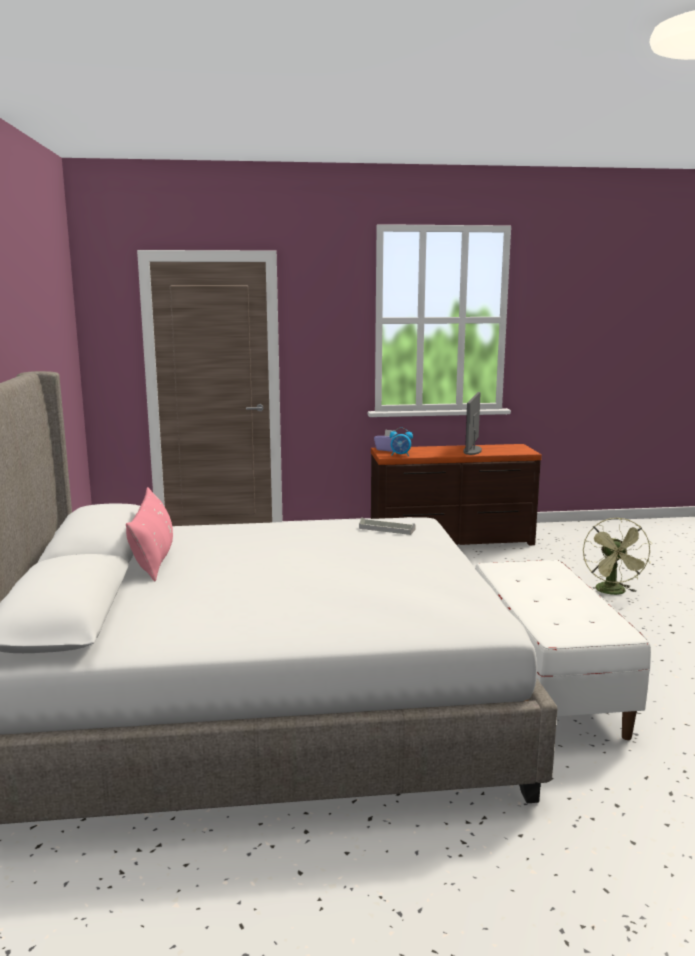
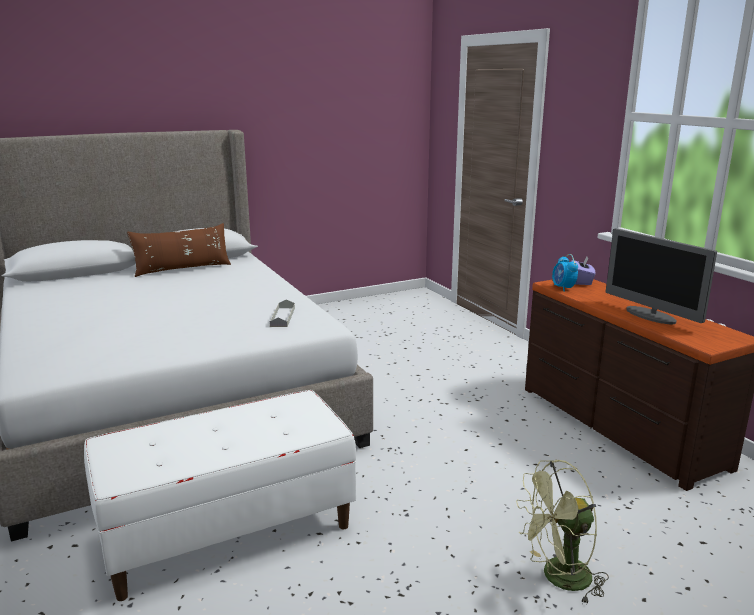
camera: 70 degrees right, 5 degrees up
(154, 557) = (182, 269): pink pillow -> brown pillow
(472, 451) = (651, 316): monitor -> monitor turned 120 degrees counterclockwise

